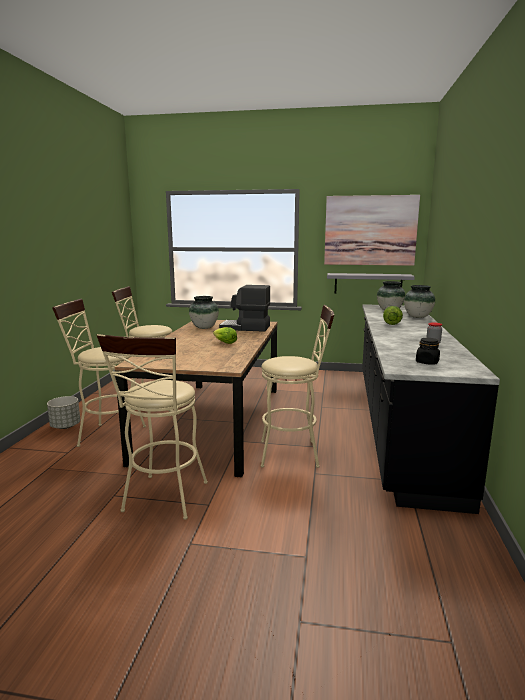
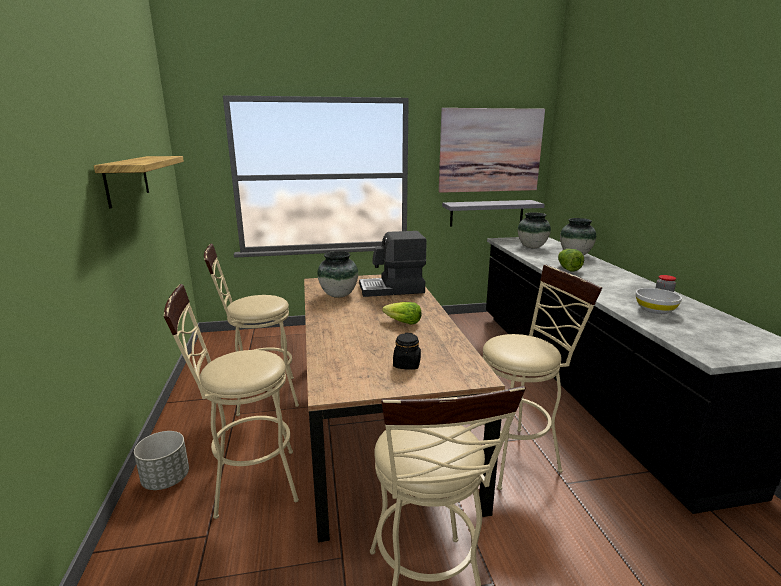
camera: 20 degrees left, 5 degrees up
(80, 241) = (127, 180): none -> shelf
(411, 347) = (655, 310): none -> white bowl
(427, 362) = (716, 337): black jar -> black jar (407, 364)

